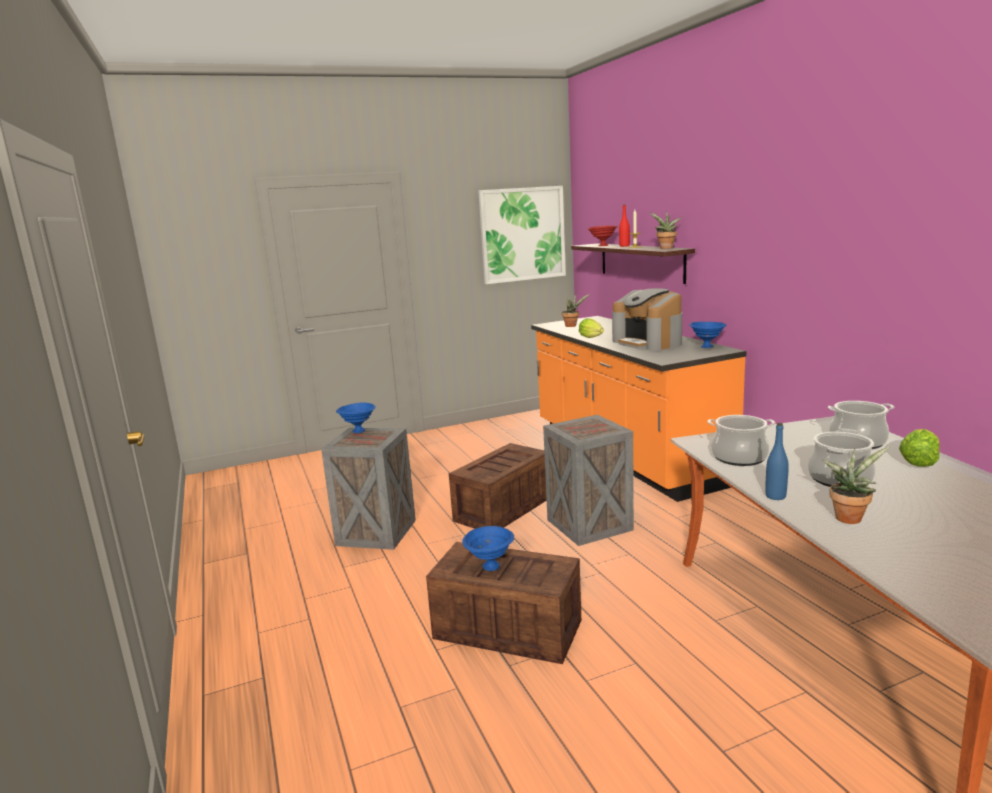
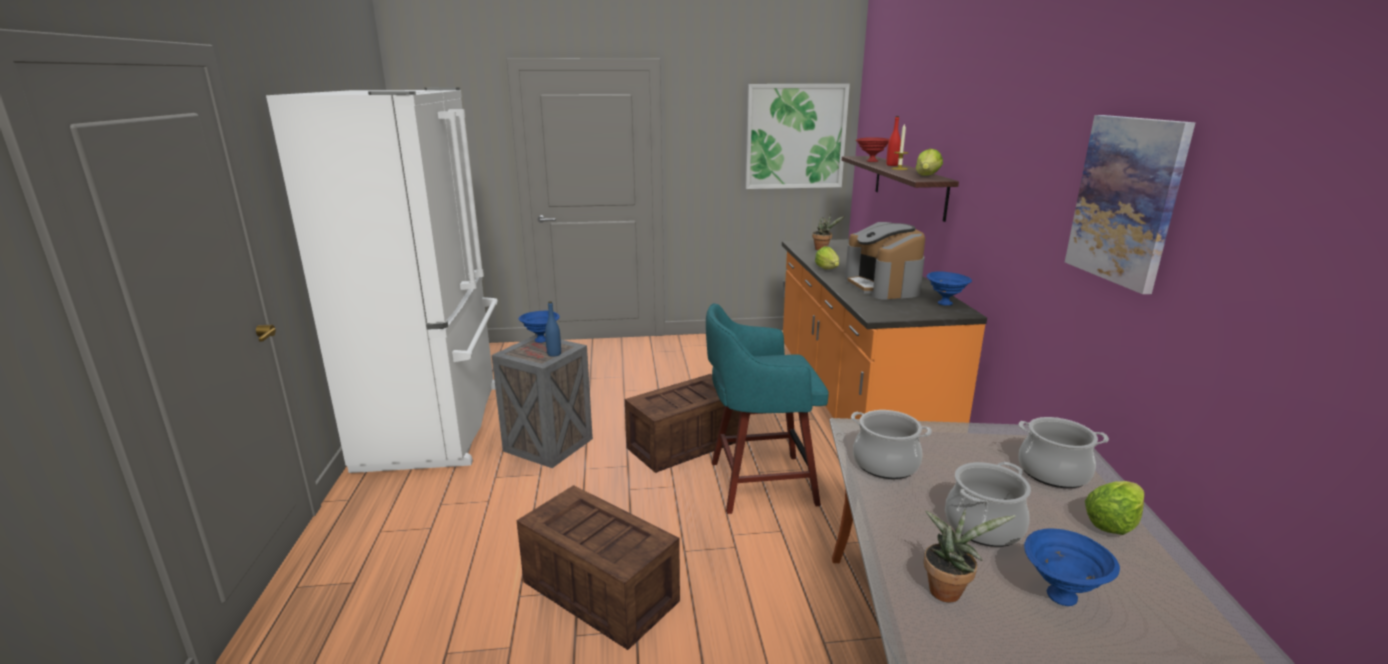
camera: 15 degrees right, 5 degrees up
(249, 537) = (437, 424): none -> white fridge
(490, 567) = (584, 525): blue bowl -> blue bowl (1060, 597)
(587, 525) = (758, 483): crate -> turquoise stool
(665, 248) = (927, 176): potted plant -> lettuce
(775, 496) = (882, 533): blue bottle -> blue bottle (554, 354)
(859, 235) = (1126, 201): none -> picture

